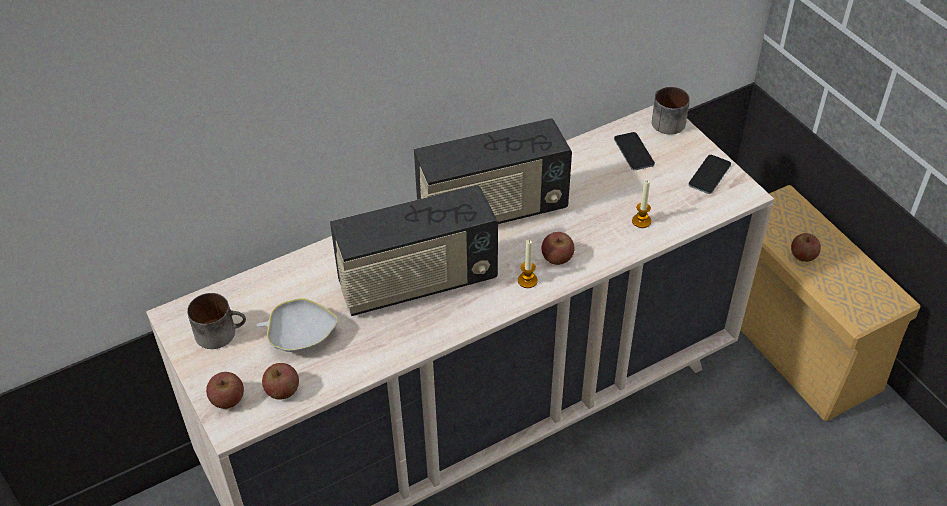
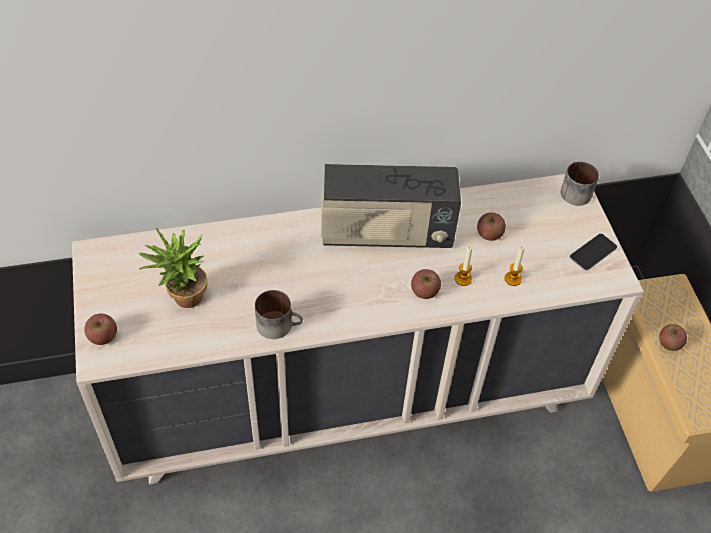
camera: 15 degrees right, 5 degrees up
(221, 332) = (122, 276): mug -> mug (279, 324)
(282, 390) = (149, 342): apple -> apple (489, 234)
(300, 336) = (182, 299): white bowl -> potted plant
(417, 283) = (296, 280): radio -> none
(527, 281) = (390, 305): candle -> candle (463, 278)
(634, 151) = (533, 212): phone -> none

